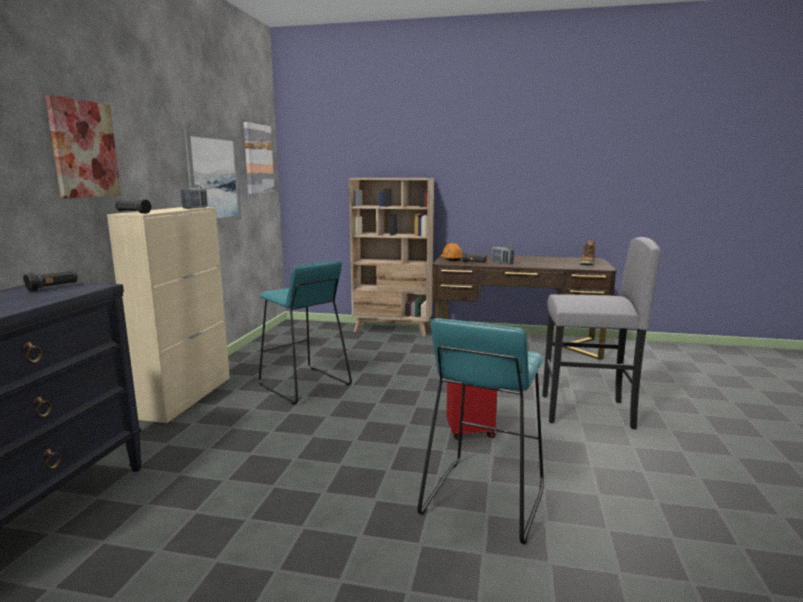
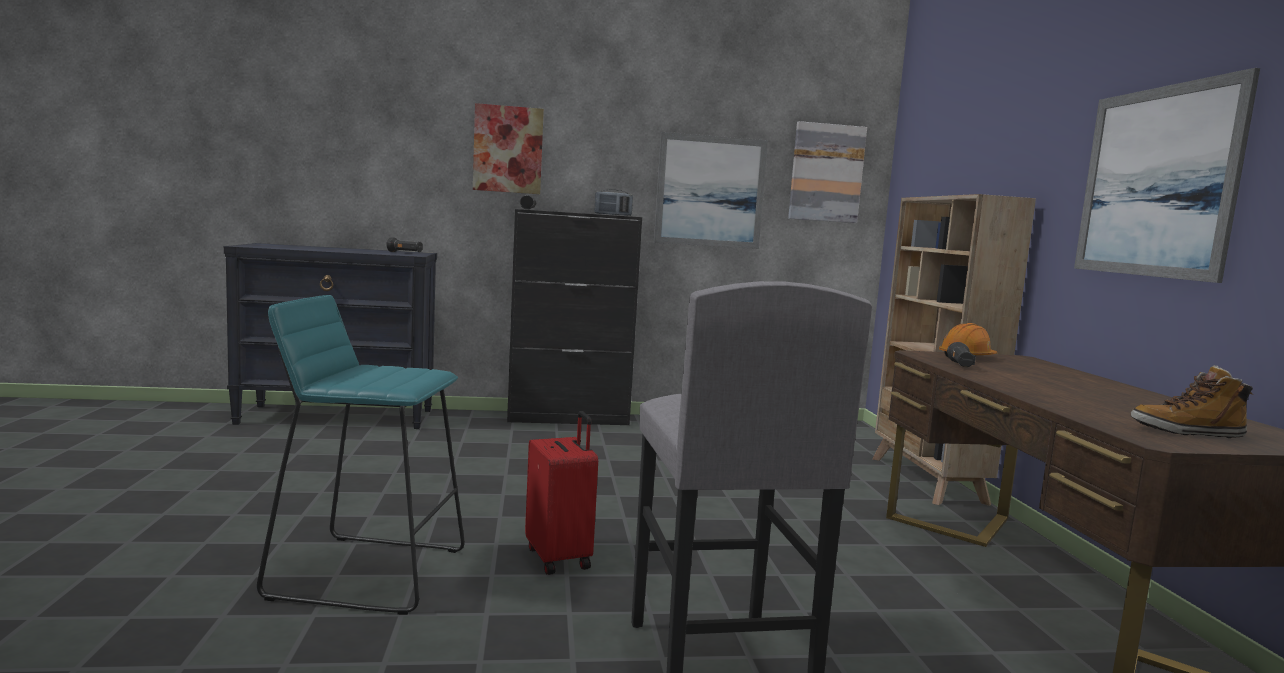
camera: 70 degrees right, 5 degrees down
(186, 396) = (569, 418): beige cabinet -> black cabinet
(304, 385) = (639, 455): turquoise stool -> none
(501, 262) = (1009, 378): radio -> none
(504, 172) = (1156, 182): none -> picture

